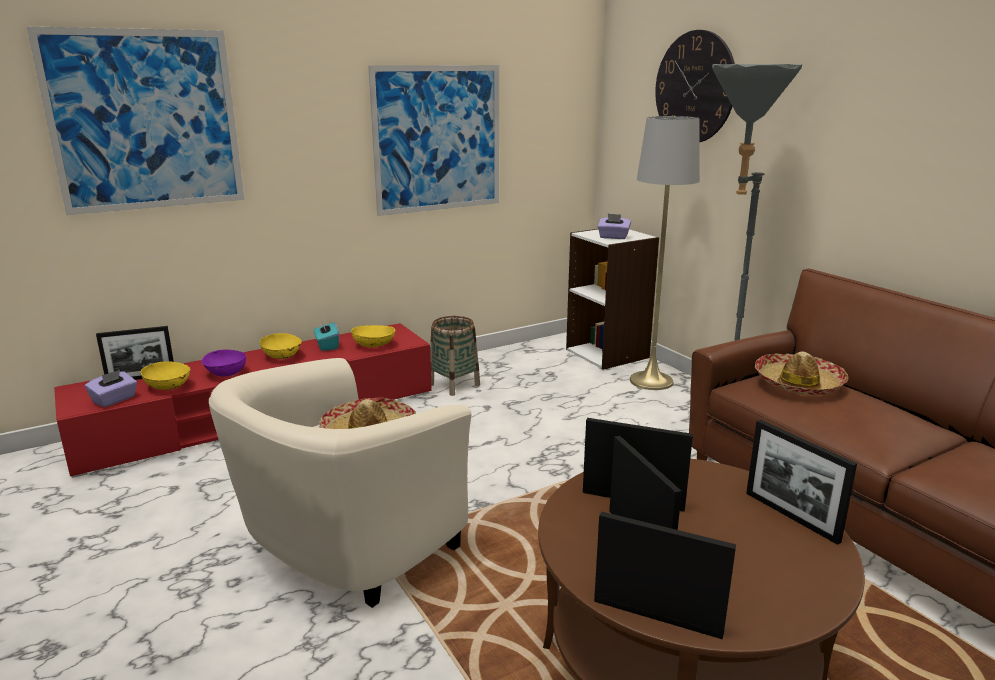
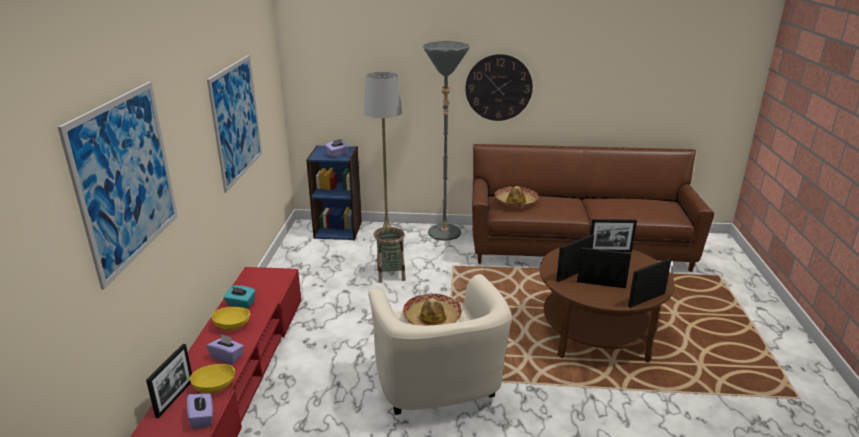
camera: 55 degrees left, 5 degrees up
(225, 374) = (227, 357): purple bowl -> purple tissue box
(374, 345) = (269, 287): yellow bowl -> none
(454, 385) = (302, 290): basket -> basket (391, 275)
(608, 353) = (338, 229): white bookcase -> blue bookcase
(694, 87) = (371, 52): wall clock -> wall clock (498, 87)

